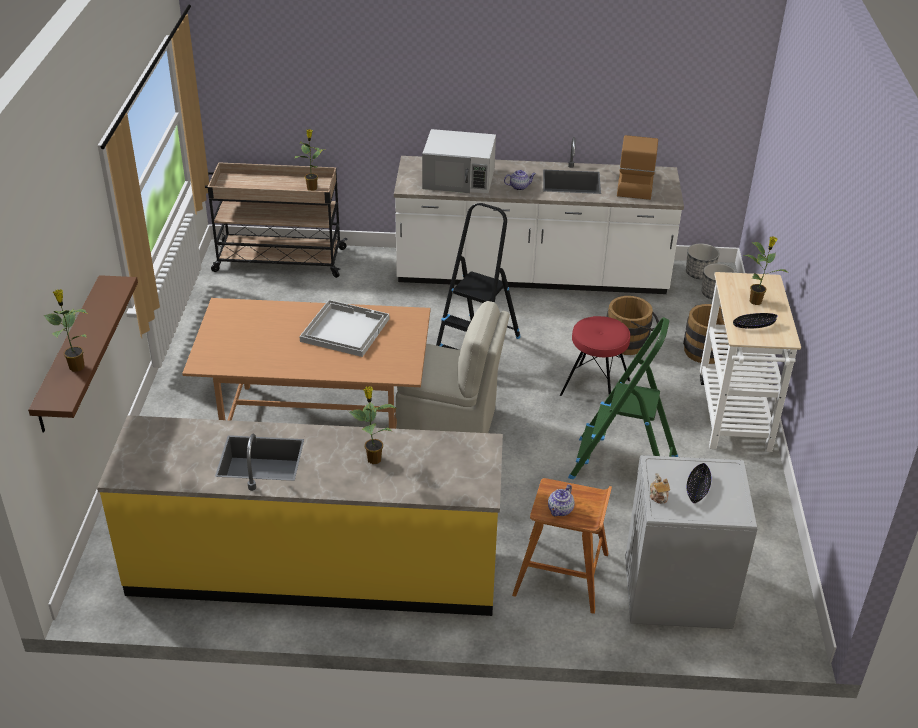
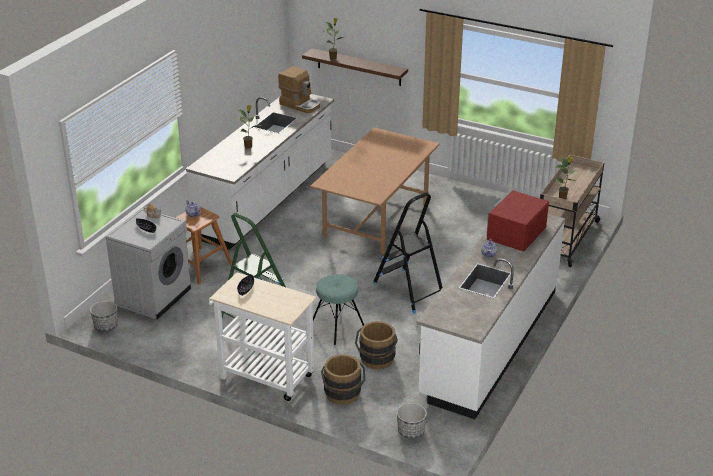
camera: 115 degrees right, 5 degrees down
(315, 568) = (267, 200): yellow counter -> white counter
(344, 329) = (378, 174): white tray -> none
(449, 423) = (343, 262): beige chair -> none
(459, 178) = (515, 233): white microwave -> red microwave
(595, 387) = (337, 327): red stool -> turquoise stool
(634, 184) = (463, 308): coffee machine -> coffee machine (300, 104)
(699, 274) = (446, 434): planter -> planter (106, 326)
(756, 301) = (269, 300): potted plant -> none

